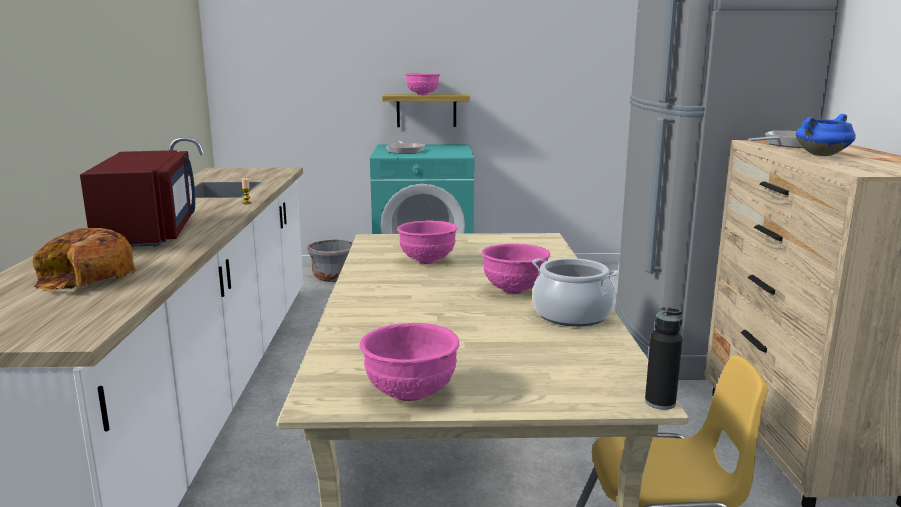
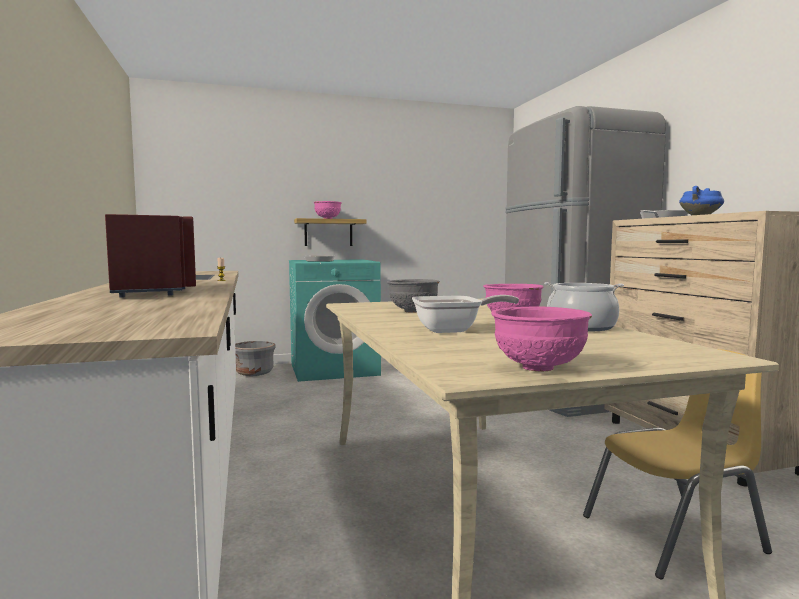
camera: 15 degrees left, 10 degrees down
(85, 278) = (126, 308): bread -> none
(420, 309) = (454, 330): none -> frying pan
(427, 261) = (412, 311): pink bowl -> grey bowl
(660, 402) = (744, 358): black bottle -> none

